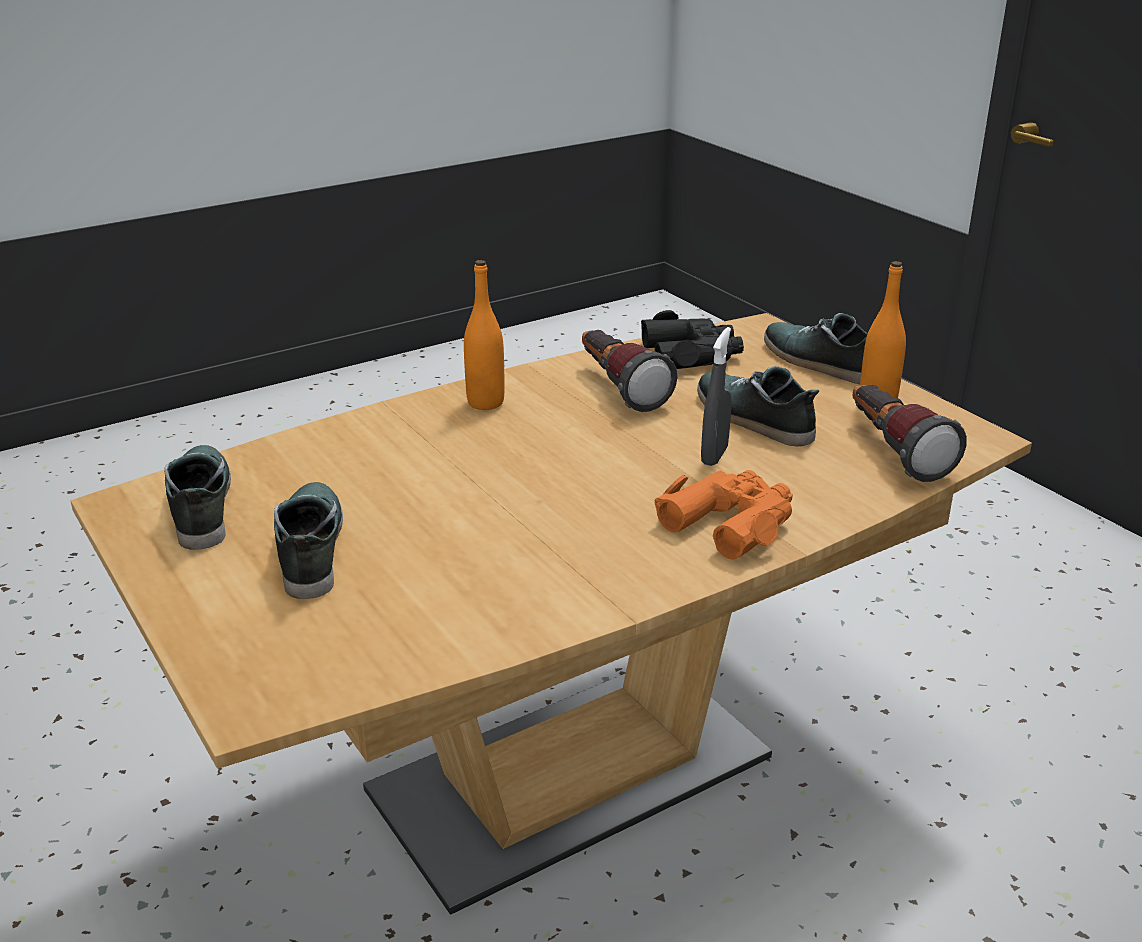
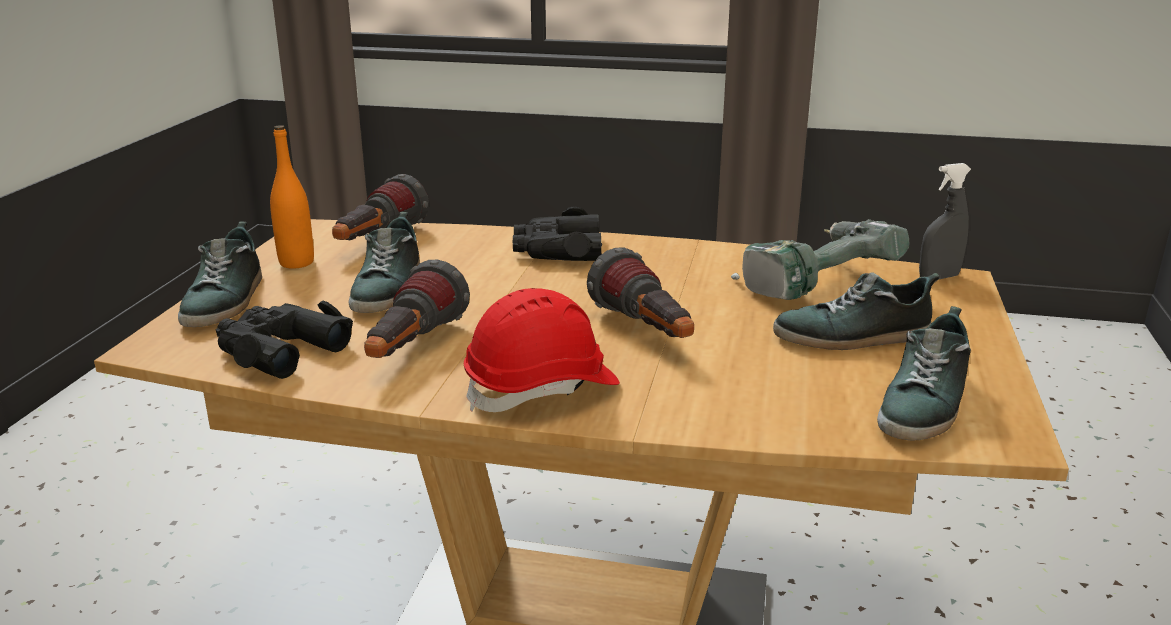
camera: 135 degrees left, 5 degrees down
(310, 548) = (853, 336): shoe -> shoe turned 45 degrees clockwise
(415, 605) = (813, 283): none -> power drill
(485, 402) = (542, 389): orange bottle -> red hard hat
(488, 471) = (646, 332): none -> flashlight
(714, 455) = (477, 279): grey spray bottle -> grey spray bottle (938, 277)
(731, 522) = (558, 250): orange binoculars -> black binoculars

